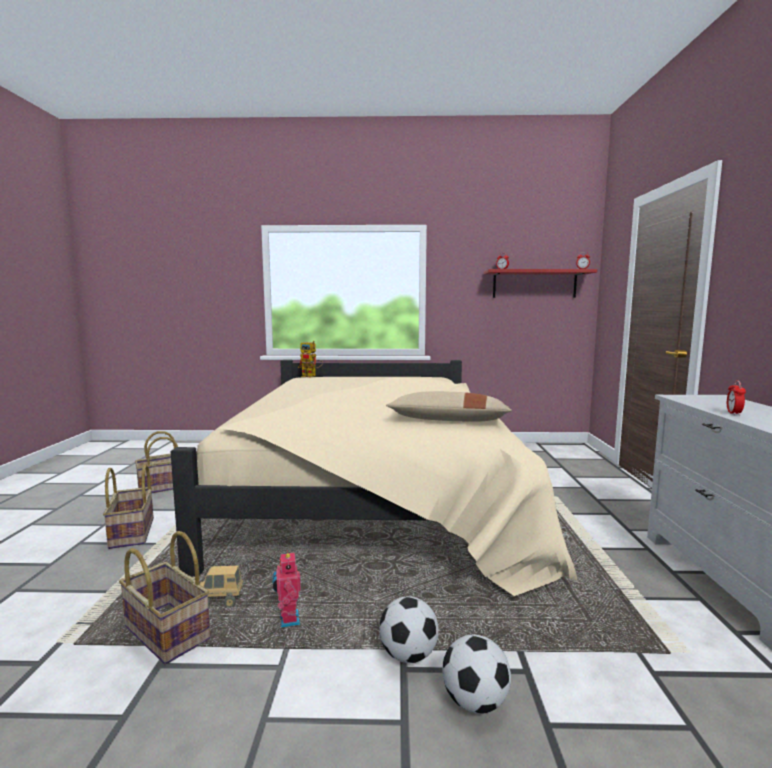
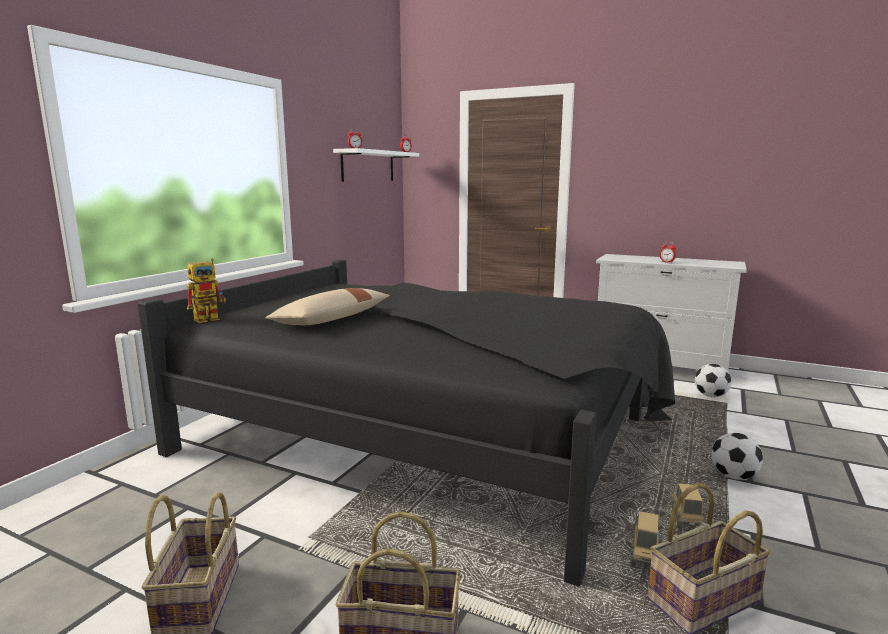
camera: 65 degrees left, 5 degrees up
(287, 620) = (685, 521): toy robot -> toy truck
(374, 495) = (434, 430): beige bed -> black bed
(449, 420) = (590, 308): beige pillow -> beige pillow (331, 319)
(475, 702) = (779, 466): football -> football (711, 396)
(534, 284) = (368, 166): red shelf -> white shelf

